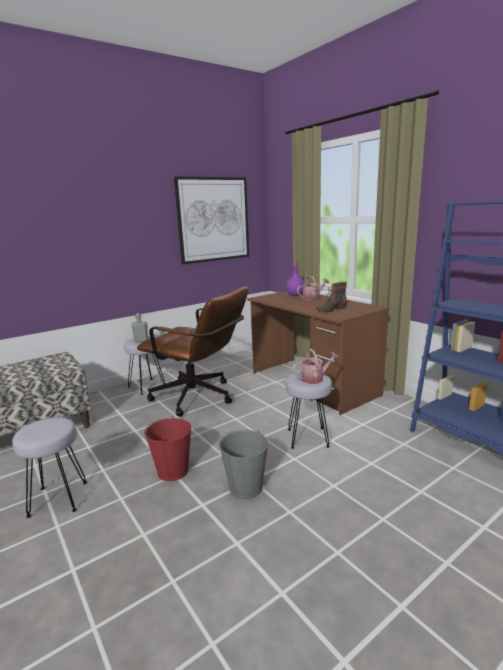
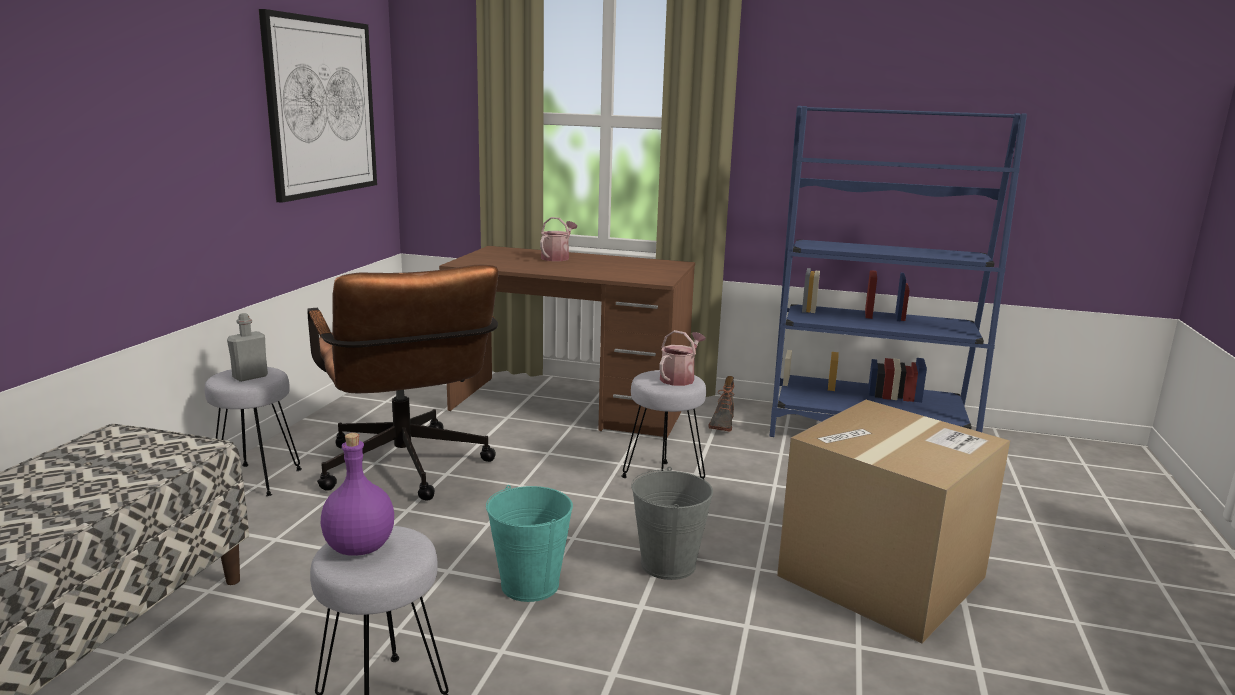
camera: 40 degrees left, 0 degrees up
(173, 471) = (530, 584): red bucket -> turquoise bucket
(199, 398) = (407, 472): brown office chair -> brown office chair turned 75 degrees clockwise
(295, 295) = (516, 255): purple bottle -> purple bottle (359, 548)
(330, 309) = (623, 271): boot -> boot (721, 423)
(362, 554) = (881, 576): none -> cardboard box

